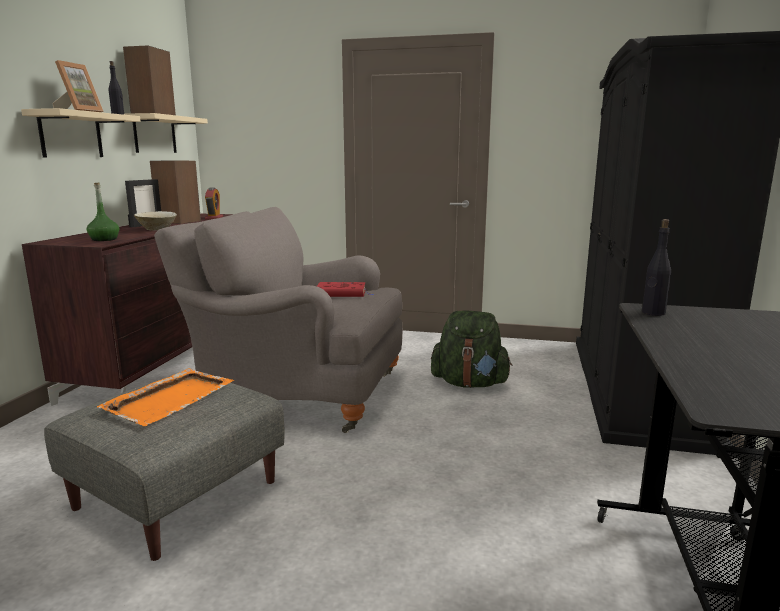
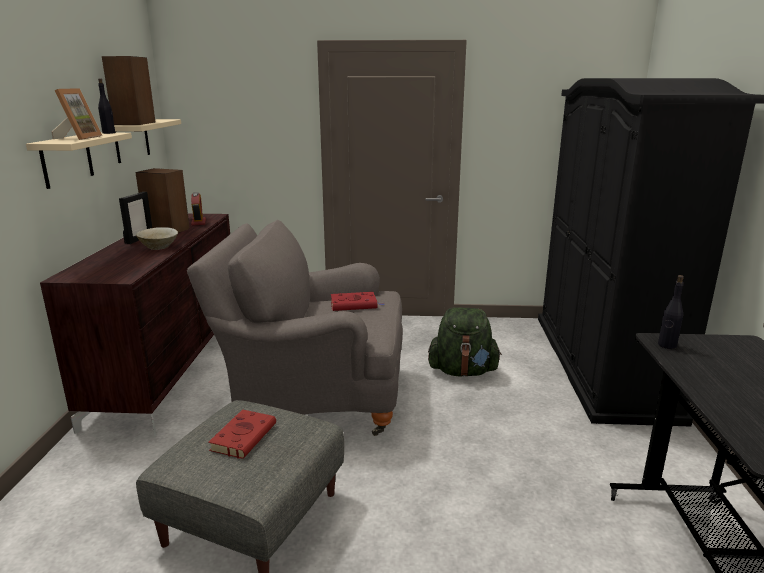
camera: 10 degrees left, 5 degrees up
(104, 239) = (121, 269): green bottle -> none
(171, 399) = (244, 436): orange tray -> red book

